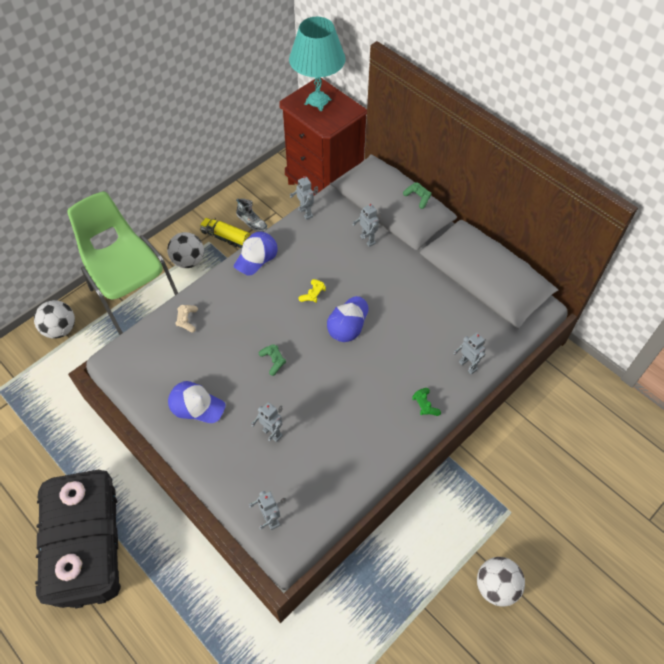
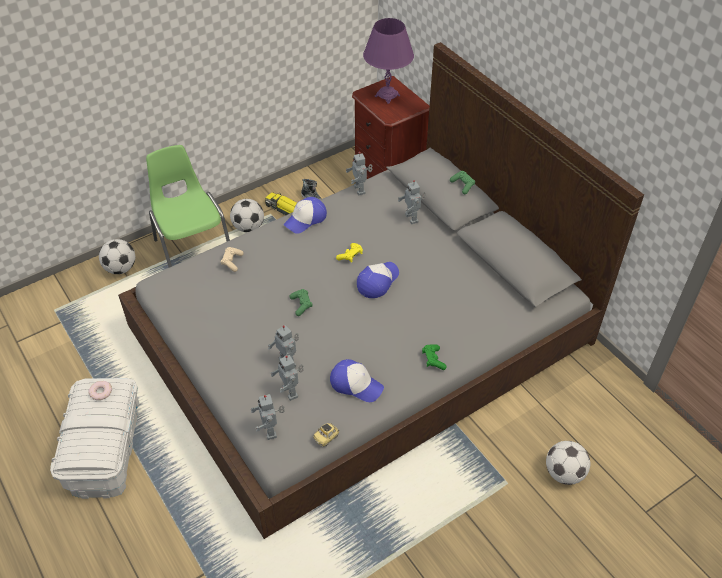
camera: 10 degrees right, 10 degrees down
(69, 568) = (84, 450): donut -> none
(89, 547) = (105, 451): black storage box -> white storage box
(196, 405) = (224, 330): cap -> cap (356, 384)
(318, 102) = (387, 96): turquoise table lamp -> purple table lamp
(333, 516) = (326, 438): none -> toy car
(468, 365) = (482, 333): toy robot -> toy robot (291, 392)
(496, 586) = (478, 545): football -> football (564, 473)

